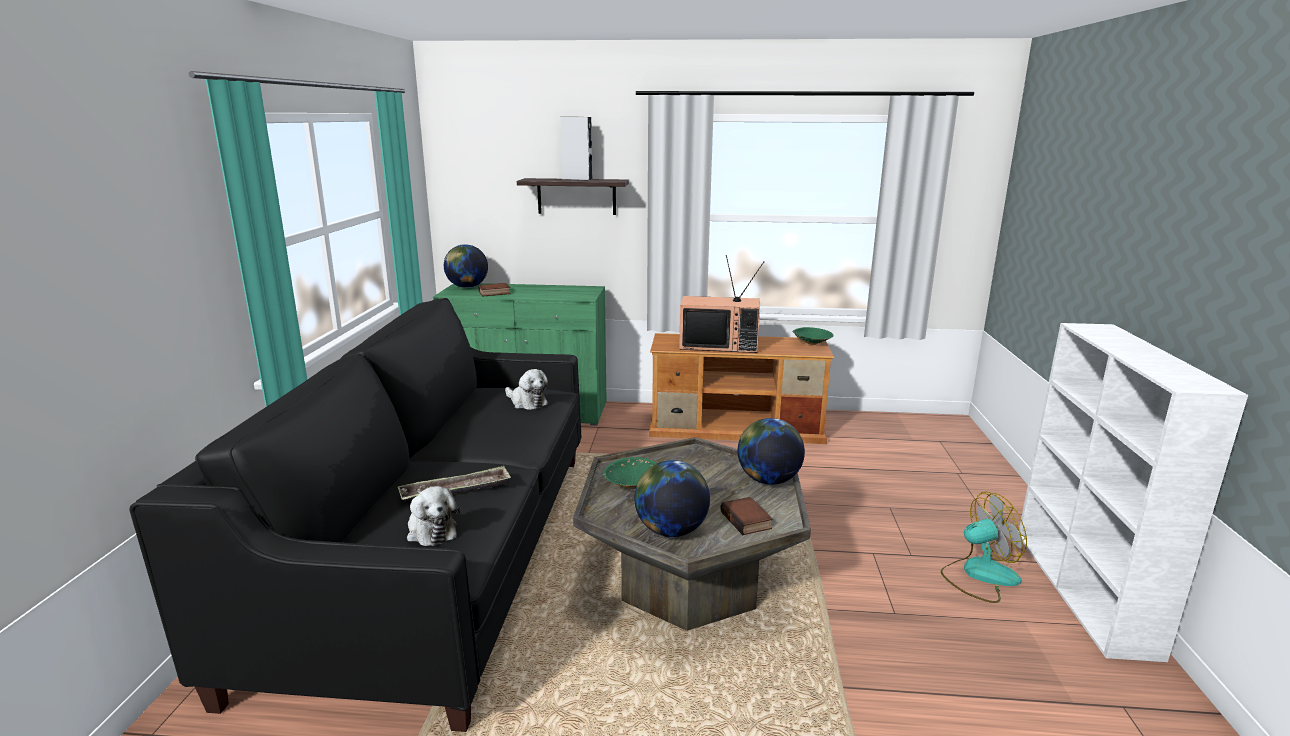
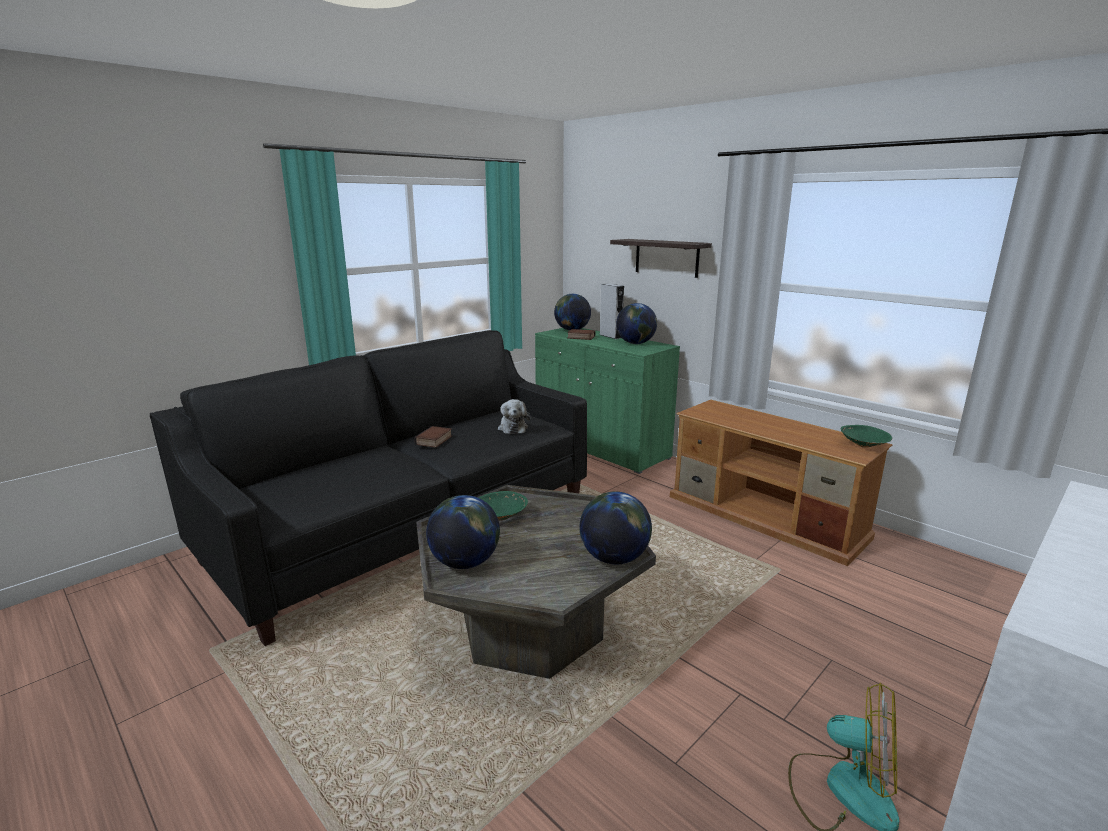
camera: 40 degrees right, 0 degrees up
(431, 530) = (305, 491): plush toy -> none
(456, 490) = (362, 471): tray -> none
(561, 290) = (635, 343): none -> globe
(577, 179) = (663, 241): grey speaker -> grey speaker (610, 336)
(719, 345) = (753, 423): television -> none
(747, 520) = (534, 583): book -> book (434, 440)

